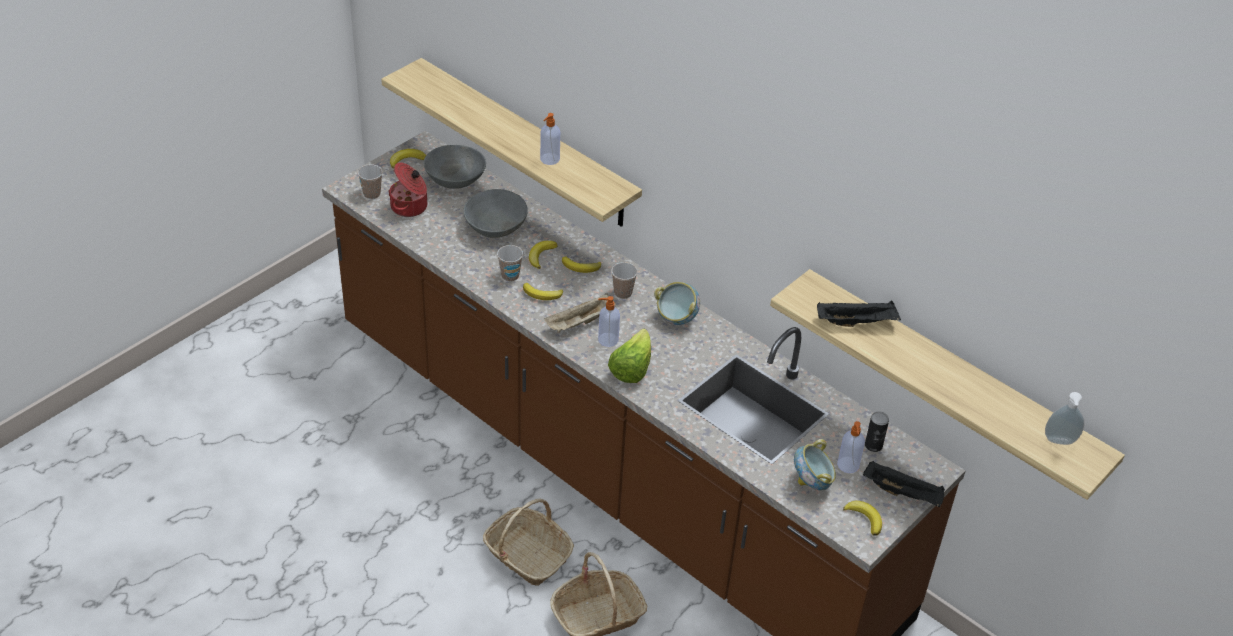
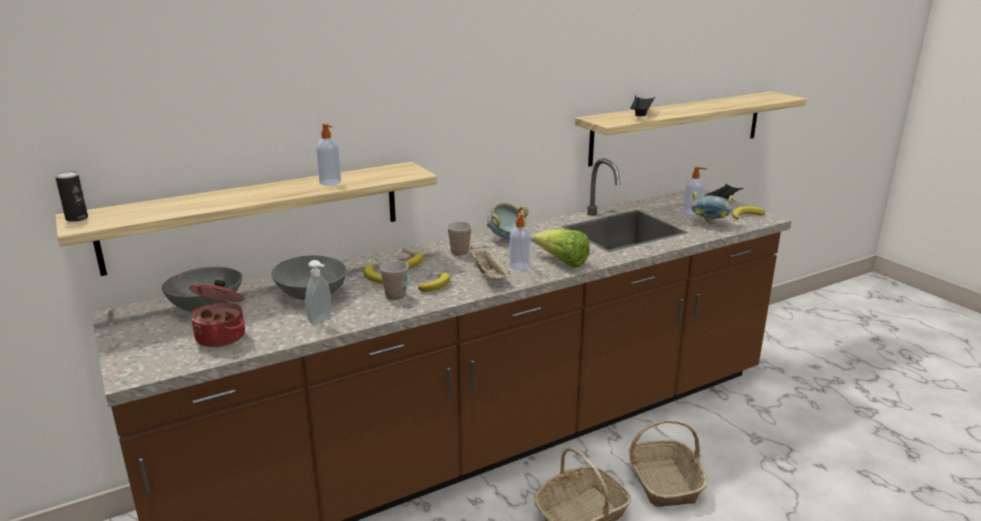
camera: 70 degrees left, 20 degrees down
(372, 194) = (166, 358): cup -> none
(406, 160) = (131, 328): banana -> none
(873, 445) = (672, 203): can -> can (77, 218)
(1059, 442) = (763, 97): soap dispenser -> soap dispenser (321, 320)

